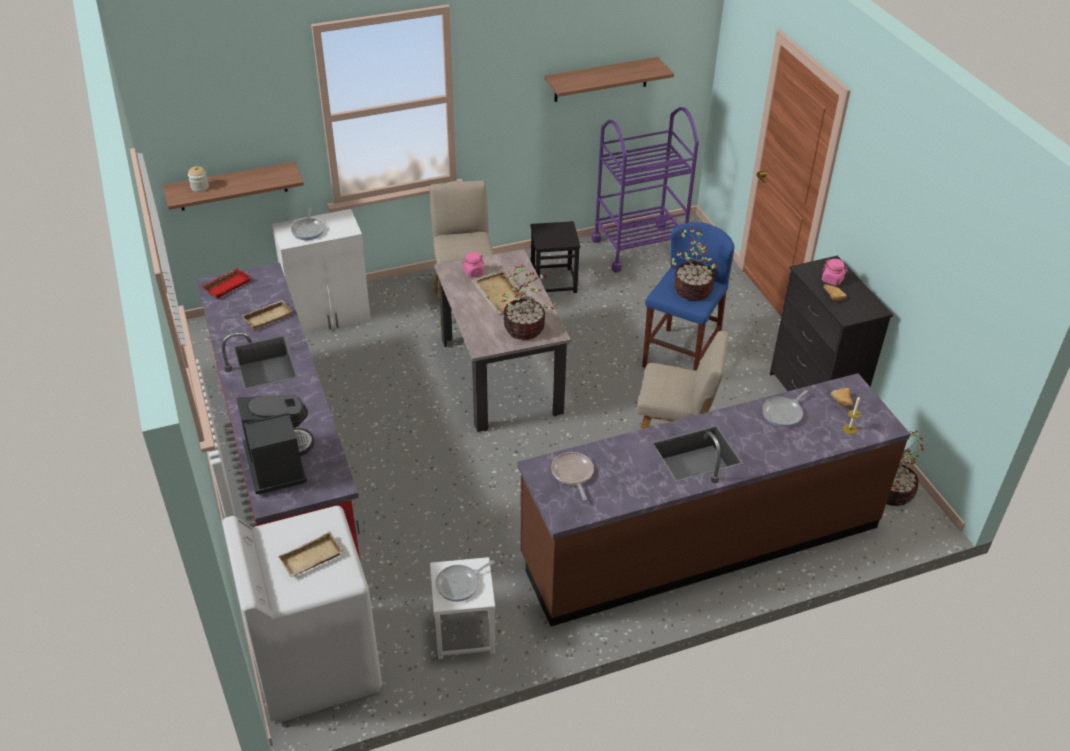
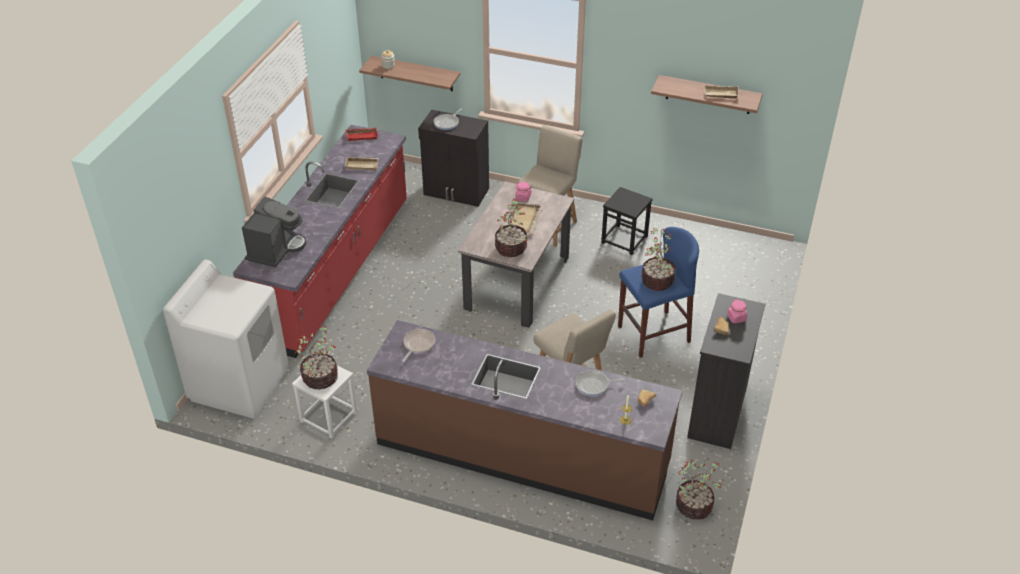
camera: 40 degrees right, 0 degrees up
(311, 560) = (227, 307): beige tray -> beige tray (720, 94)
(329, 316) = (456, 192): white cabinet -> black cabinet
(460, 584) = (321, 377): frying pan -> potted plant
(638, 247) = (715, 245): purple cart -> none

